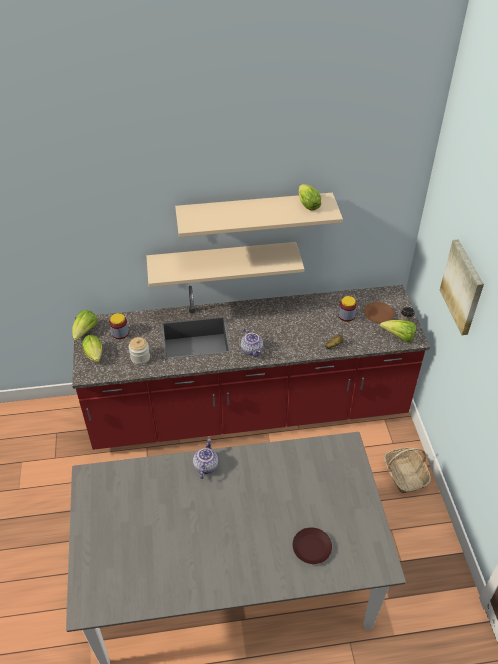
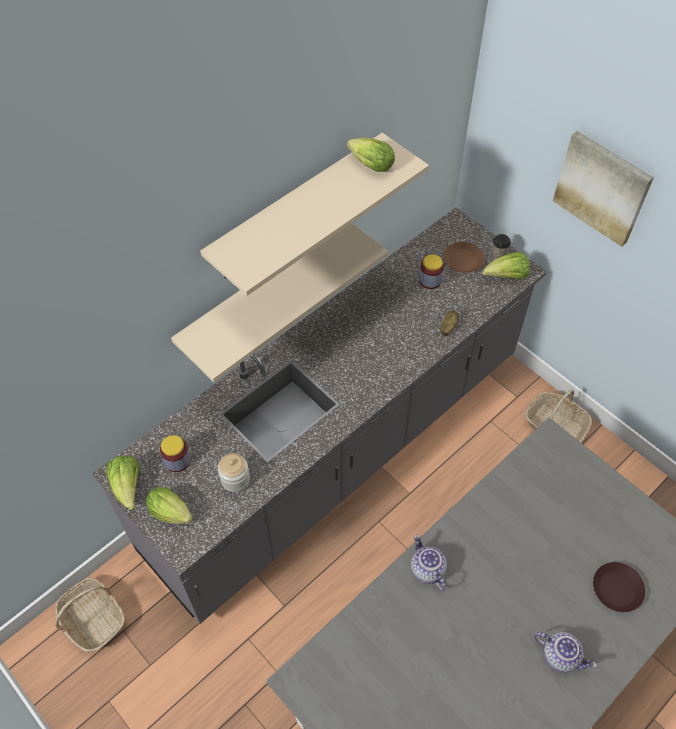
camera: 35 degrees left, 10 degrees up
(47, 418) = (93, 618): none -> basket
(249, 410) = (338, 451): red counter -> grey counter
(252, 350) = (363, 386): teapot -> teapot (560, 655)

